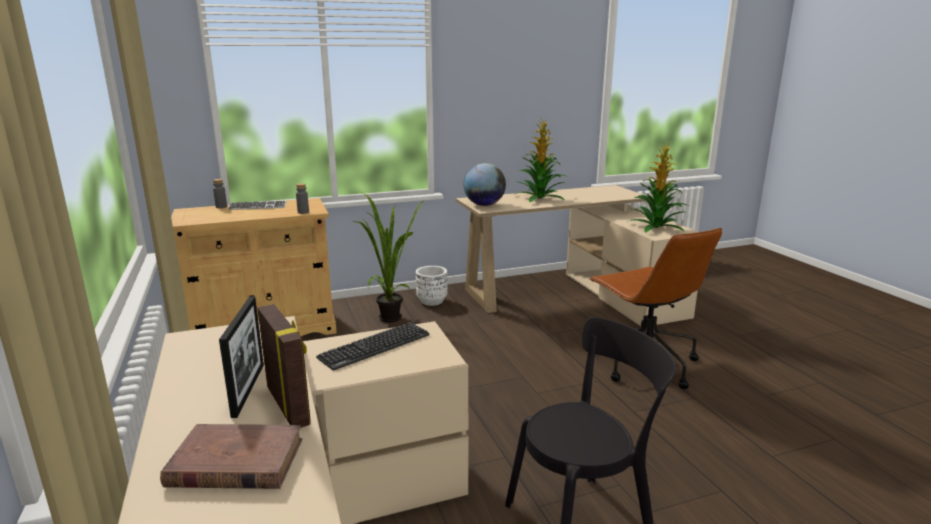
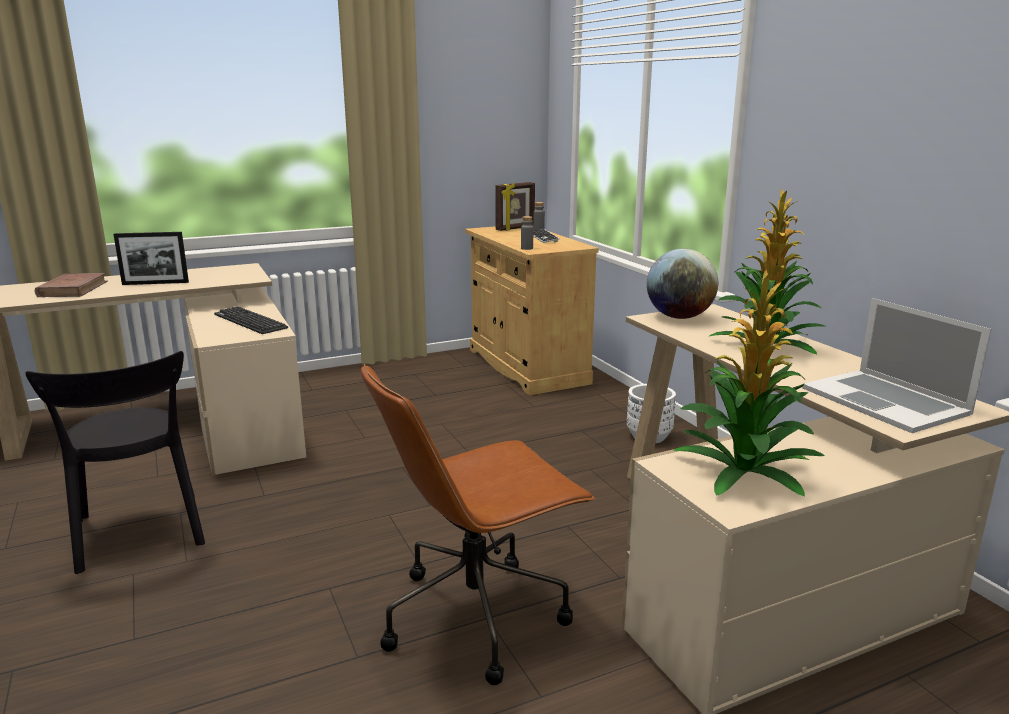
camera: 85 degrees right, 0 degrees up
(289, 405) = (125, 291): picture frame -> picture frame (515, 228)
(389, 316) = (587, 416): potted plant -> none
(609, 193) = (885, 400): none -> laptop

